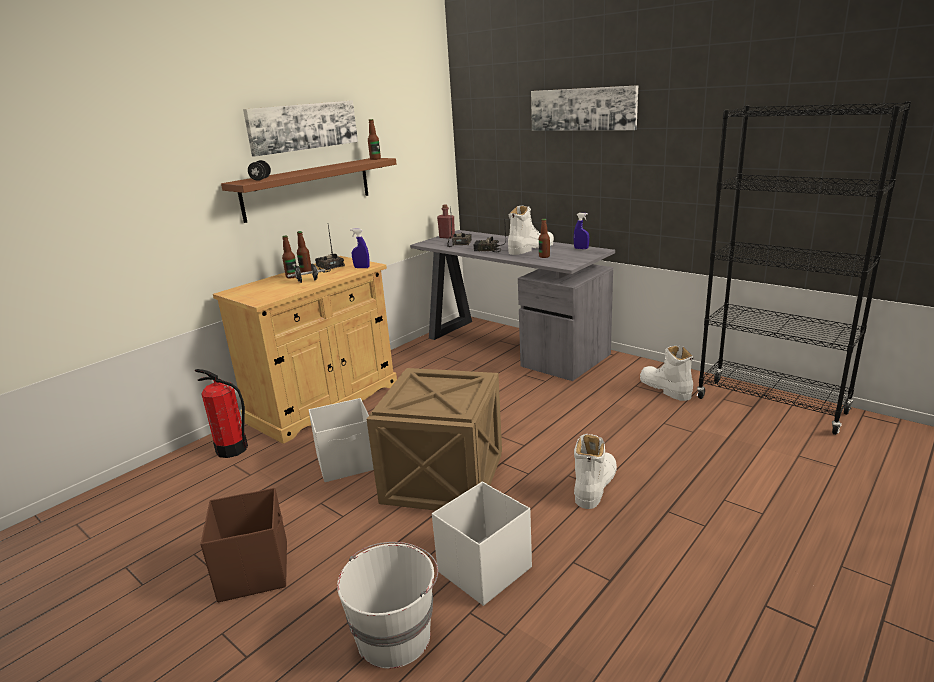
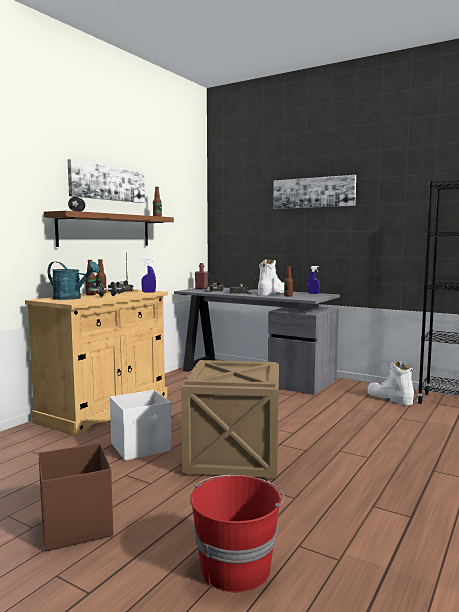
camera: 10 degrees left, 15 degrees down
(232, 449) = (27, 441): fire extinguisher -> none
(265, 288) = (71, 298): none -> turquoise watering can
(395, 636) = (235, 567): white bucket -> red bucket
(483, 570) = (297, 515): white storage box -> none
(595, 485) = (365, 456): white boot -> none

